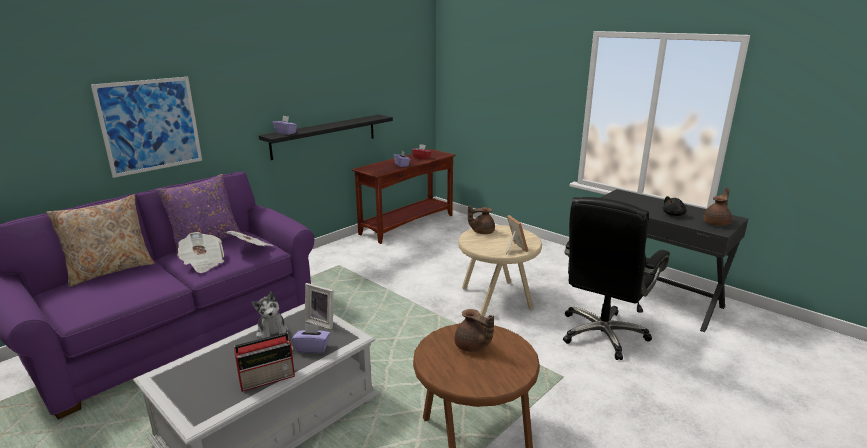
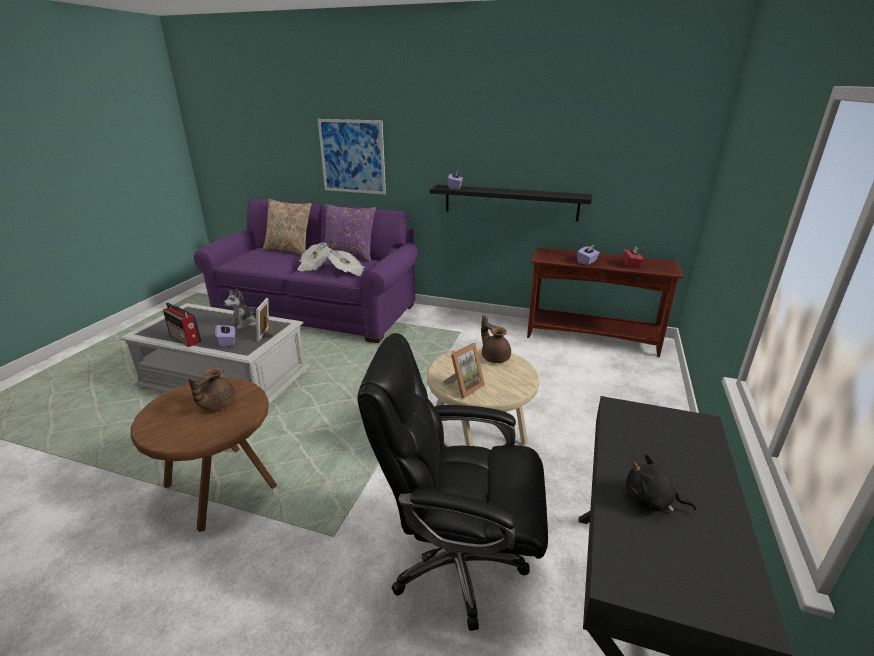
camera: 65 degrees right, 5 degrees up
(716, 223) = (671, 576): brown teapot -> none

